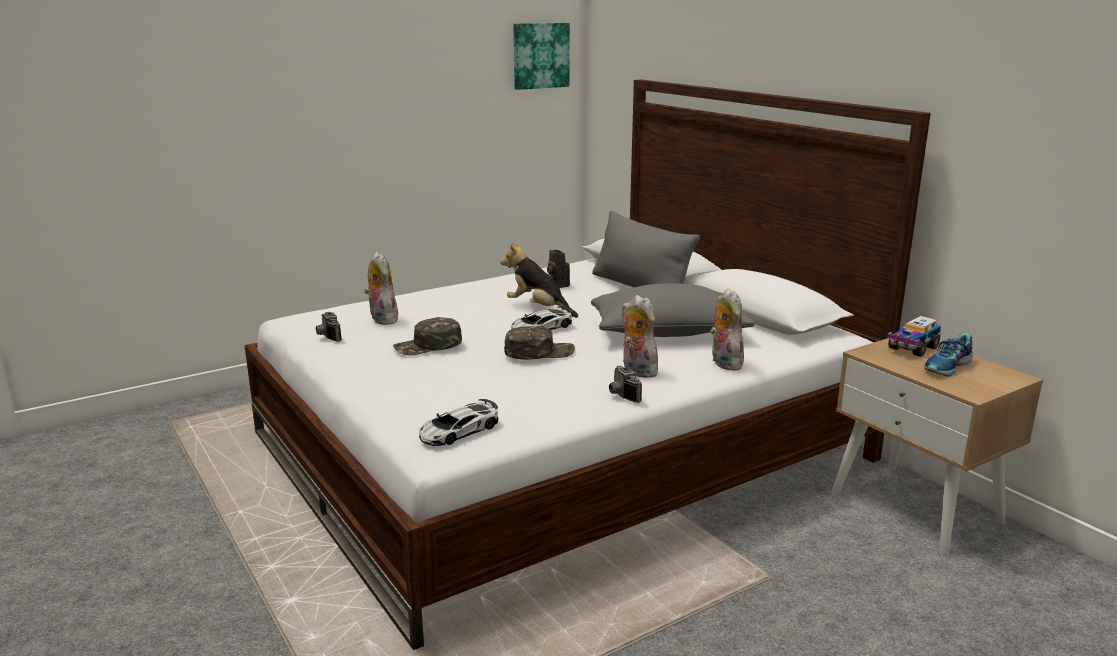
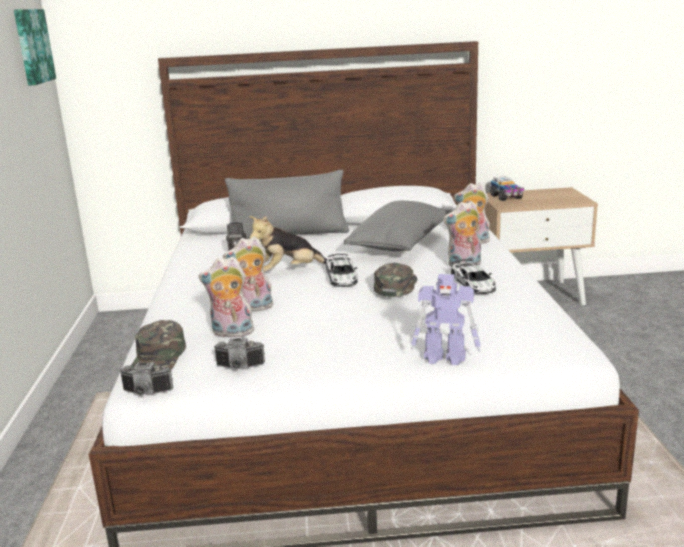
camera: 60 degrees left, 0 degrees up
(385, 399) = (445, 358): none -> toy robot
(428, 345) = (329, 323): green cap -> green cap (159, 357)
(440, 315) = (253, 308): none -> plush toy
(459, 431) = (537, 337): toy car -> toy car (473, 283)
(621, 395) = (506, 277): camera -> camera (145, 393)
(948, 367) = (541, 197): shoe -> none

